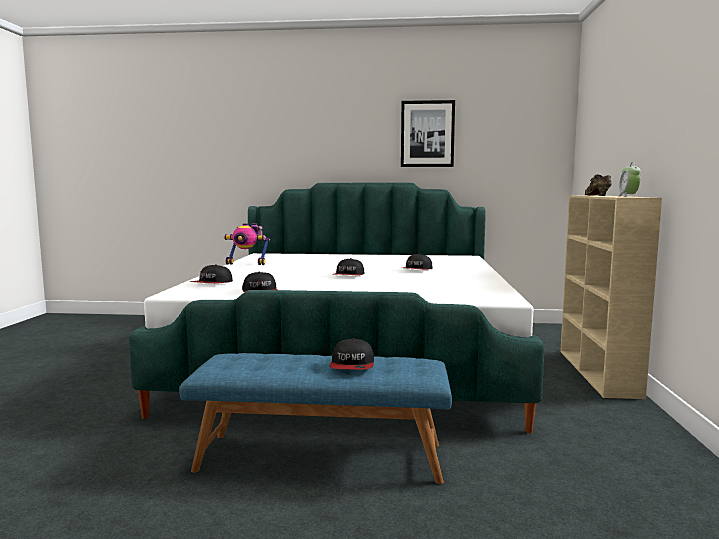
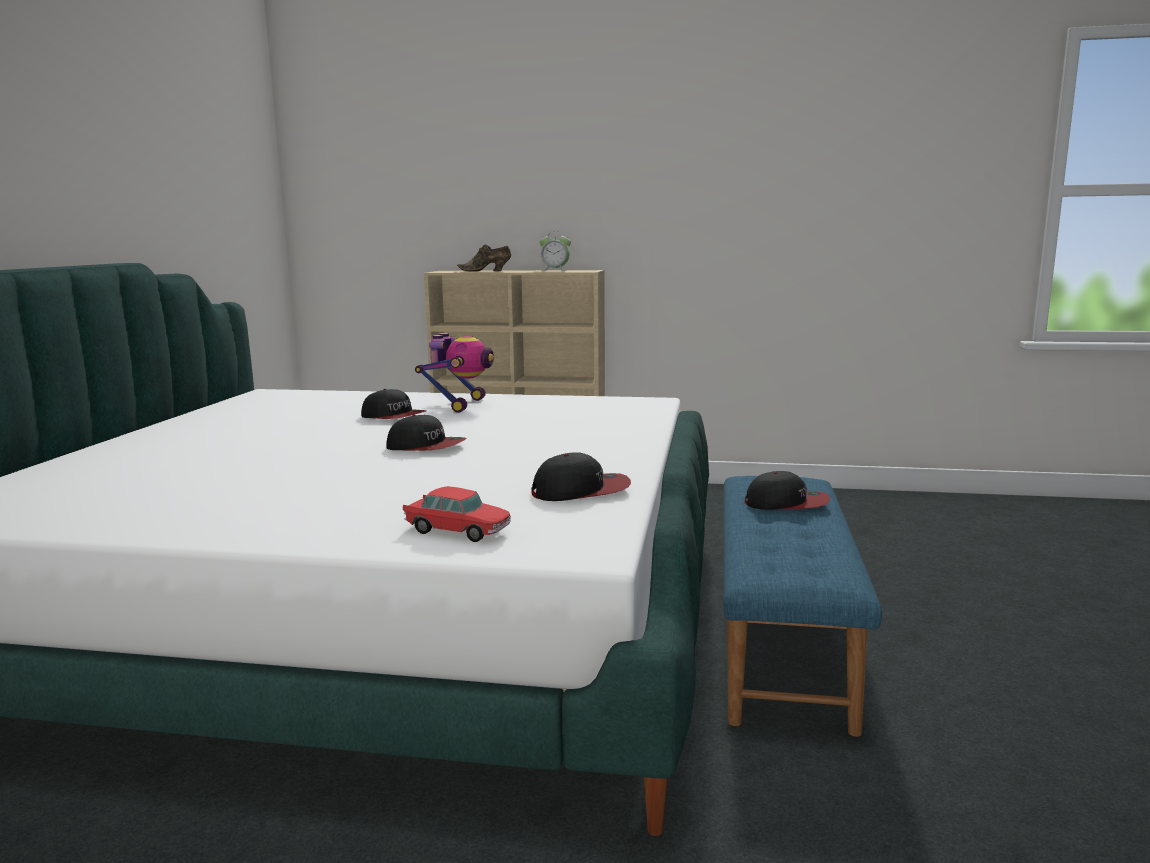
camera: 85 degrees left, 5 degrees up
(212, 283) = (458, 531): cap -> toy car
(247, 264) = (134, 520): toy robot -> toy robot (460, 405)
(427, 134) = (126, 156): picture -> none

